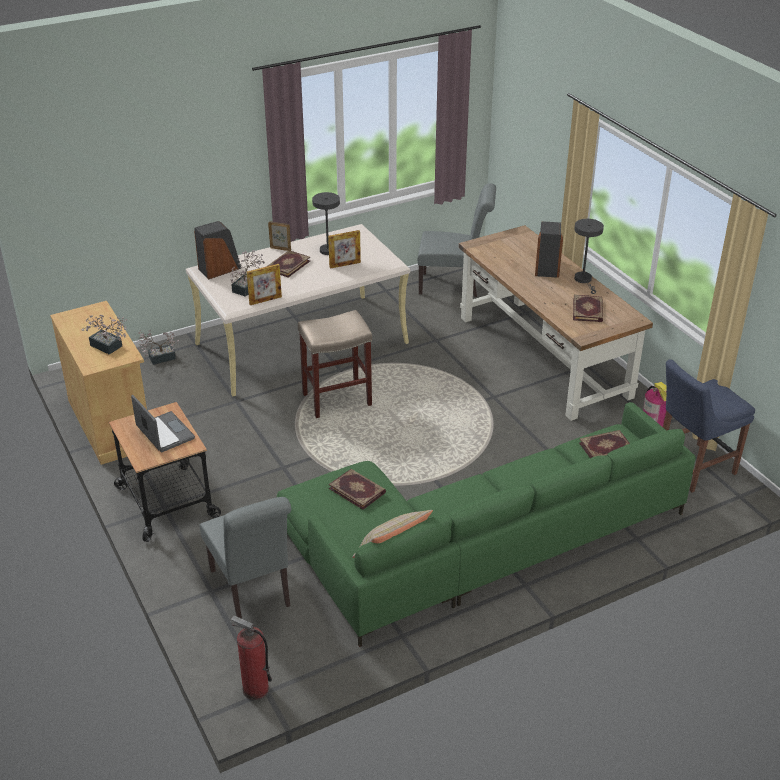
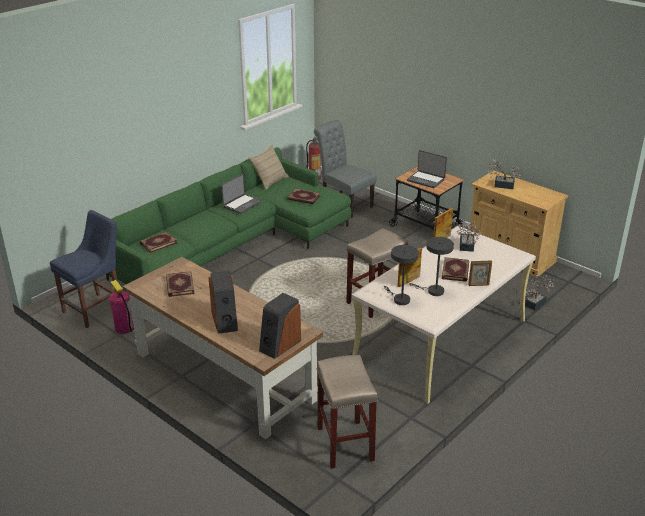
camera: 160 degrees right, 5 degrees down
(219, 269) = (506, 256): speaker -> speaker (279, 345)
(454, 285) = (344, 443): grey chair -> beige stool
(463, 498) = (241, 204): none -> laptop
(584, 280) = (186, 314): grey table lamp -> grey table lamp (399, 299)

